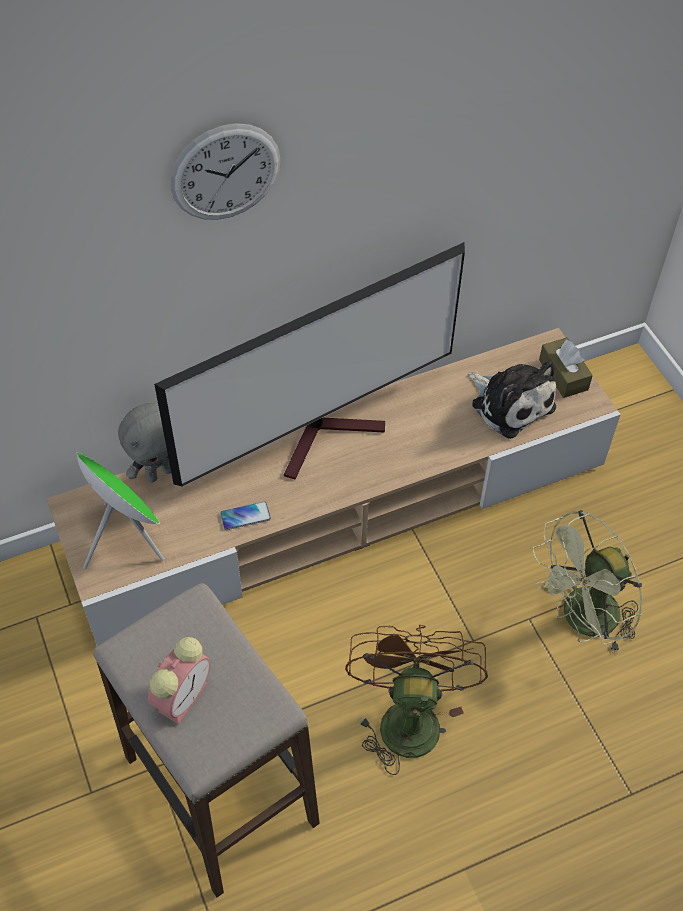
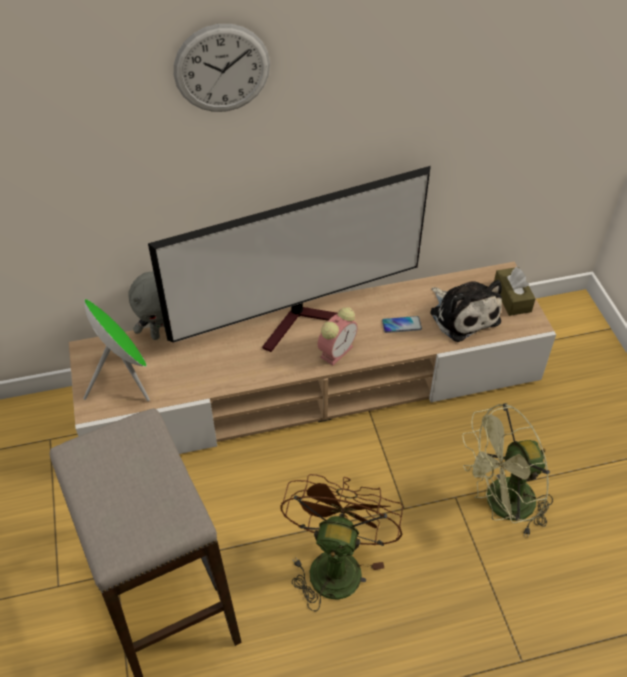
camera: 10 degrees right, 5 degrees down
(183, 695) = (113, 497): alarm clock -> alarm clock (337, 351)
(245, 516) = (224, 375): phone -> phone (401, 325)

